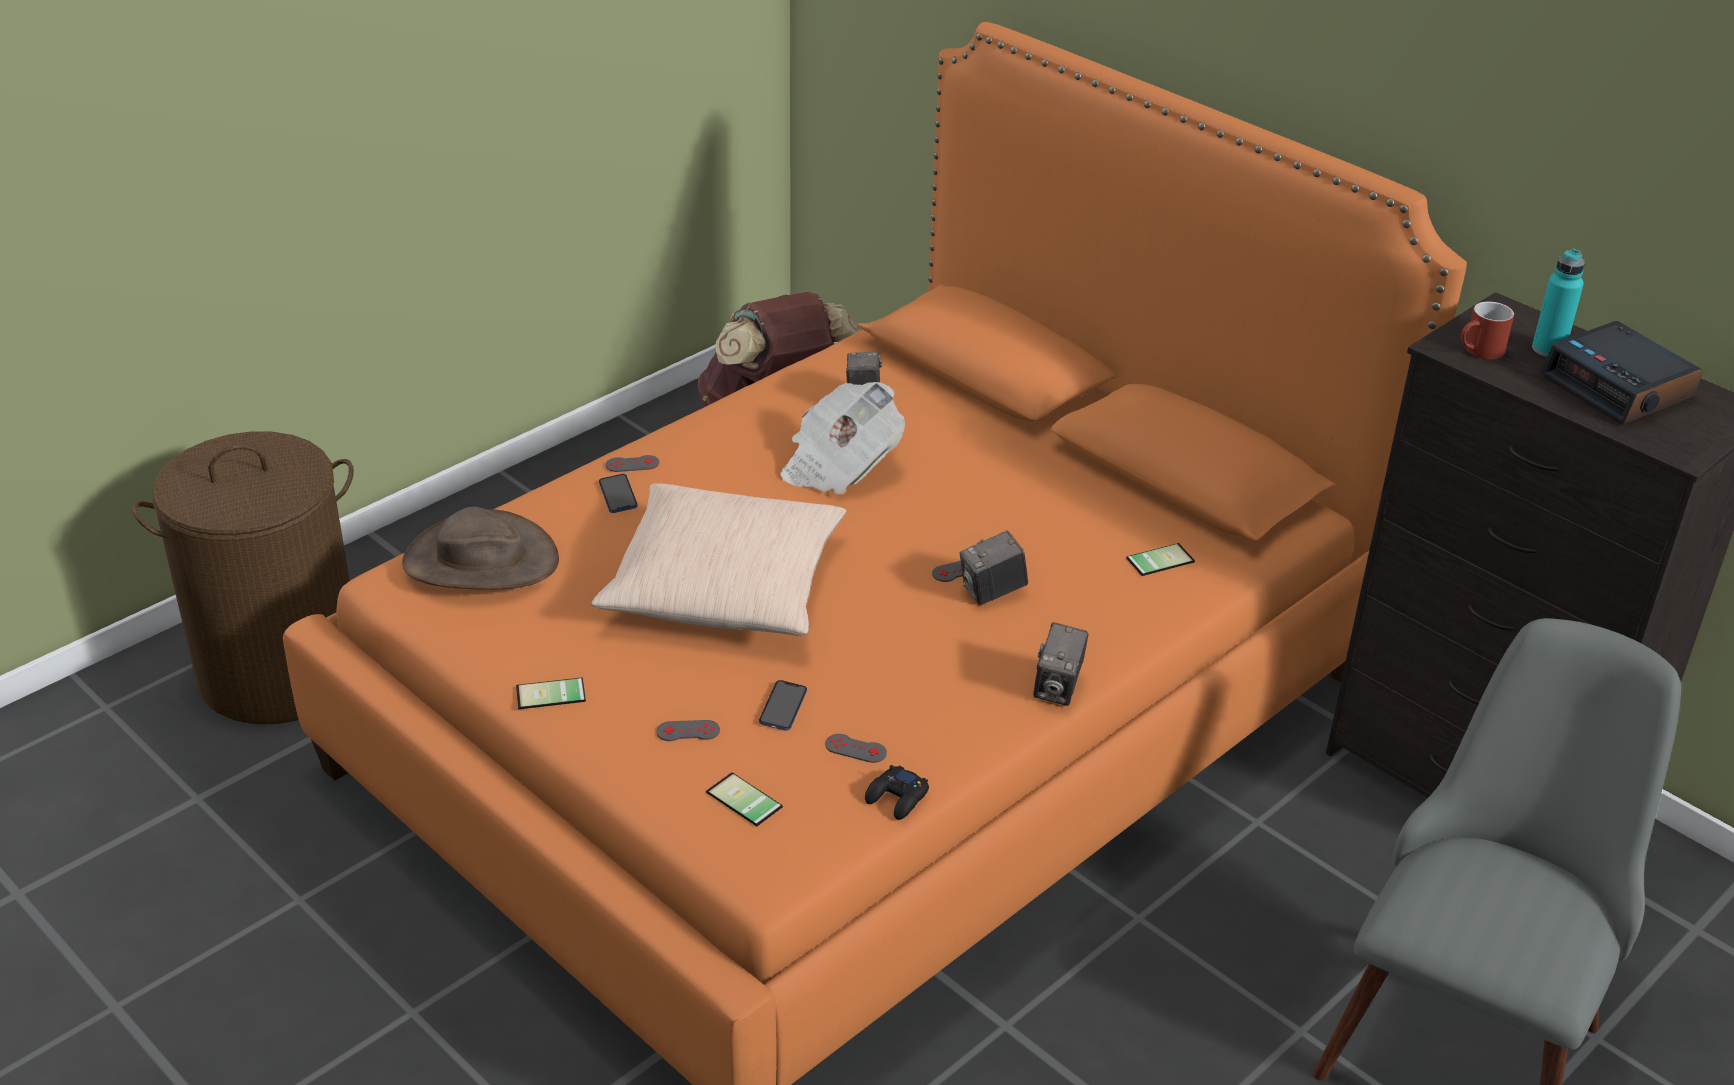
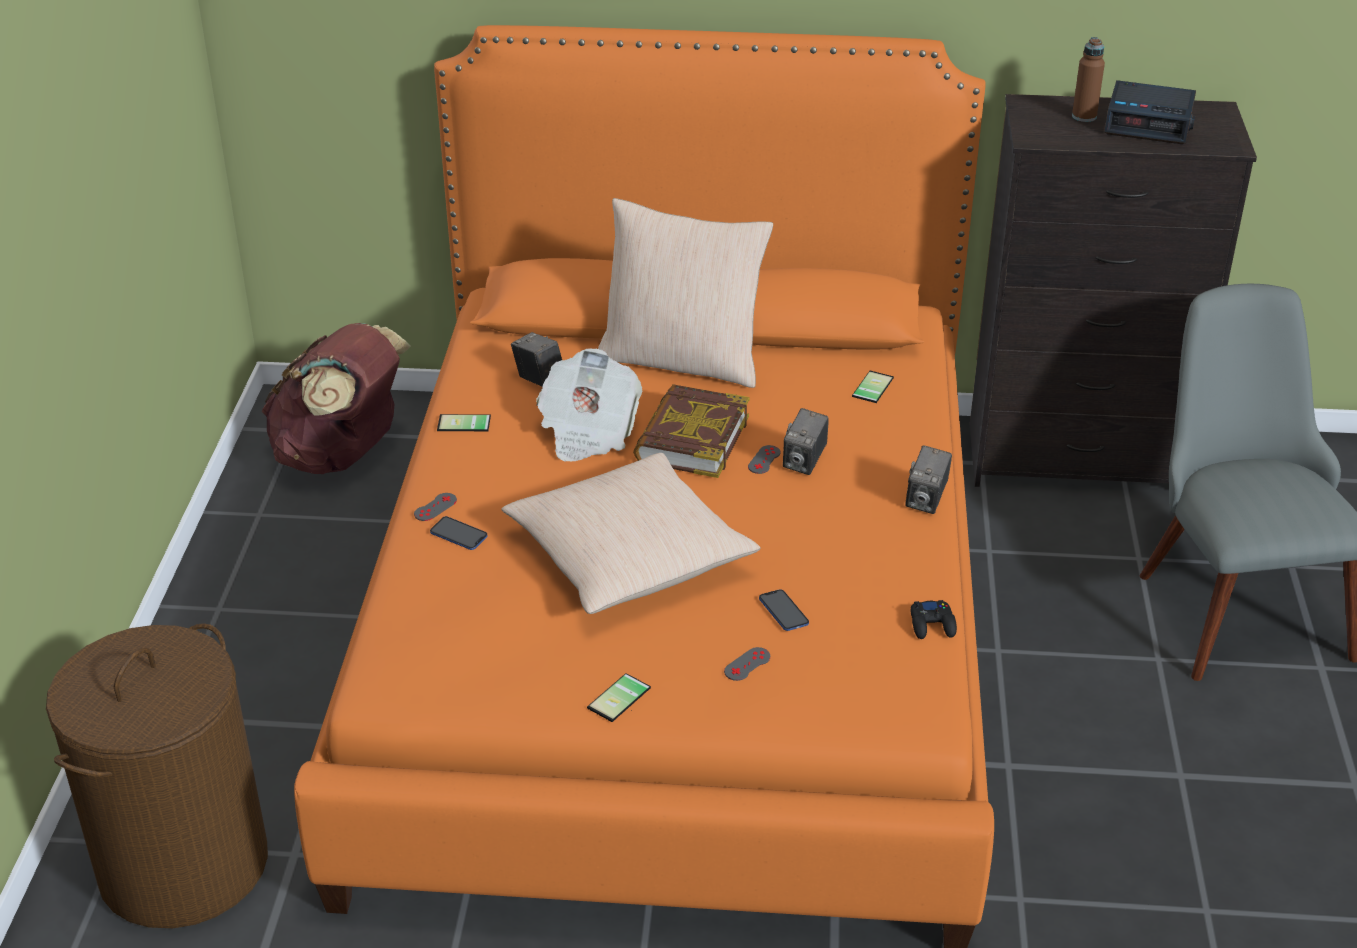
camera: 40 degrees left, 0 degrees up
(480, 561) = (430, 637): brown hat -> none
(741, 802) = (847, 687): phone -> phone (463, 425)
(855, 748) = (865, 610): grey game controller -> none
(918, 518) = (691, 439): none -> book
(1014, 447) = (682, 359): none -> beige pillow
(1058, 688) = (926, 500): camera -> camera turned 45 degrees clockwise
(1479, 352) = (1054, 134): red mug -> none
(1548, 349) = (1084, 116): turquoise bottle -> brown bottle

